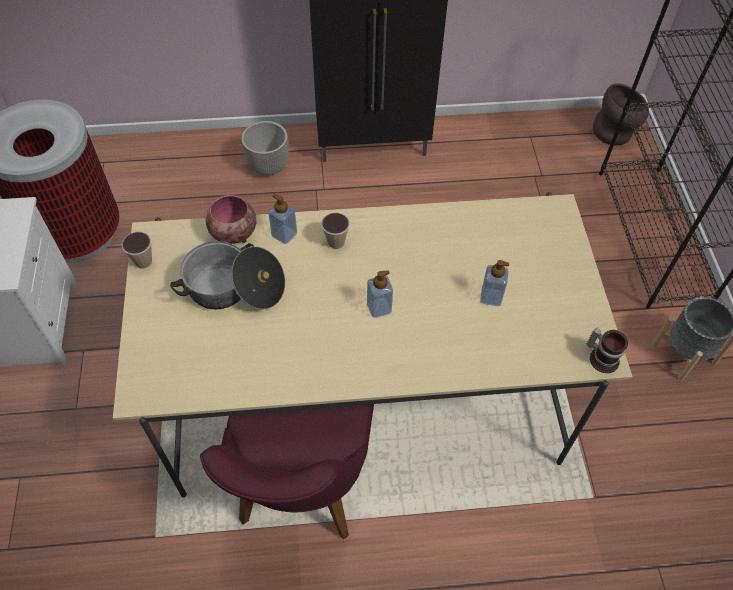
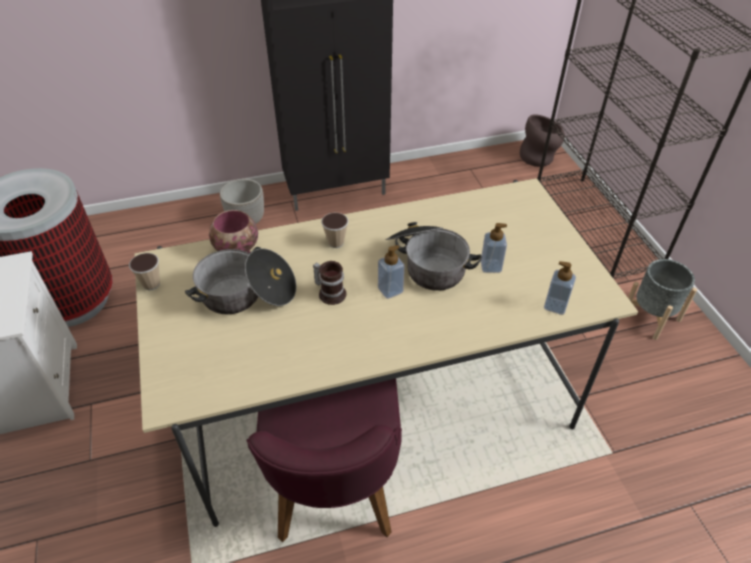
camera: 10 degrees left, 10 degrees down
(284, 234) = (285, 243): soap dispenser -> soap dispenser (555, 306)
(425, 283) = (427, 264): none -> cooking pot
(602, 357) = (606, 300): mug -> mug (331, 292)

